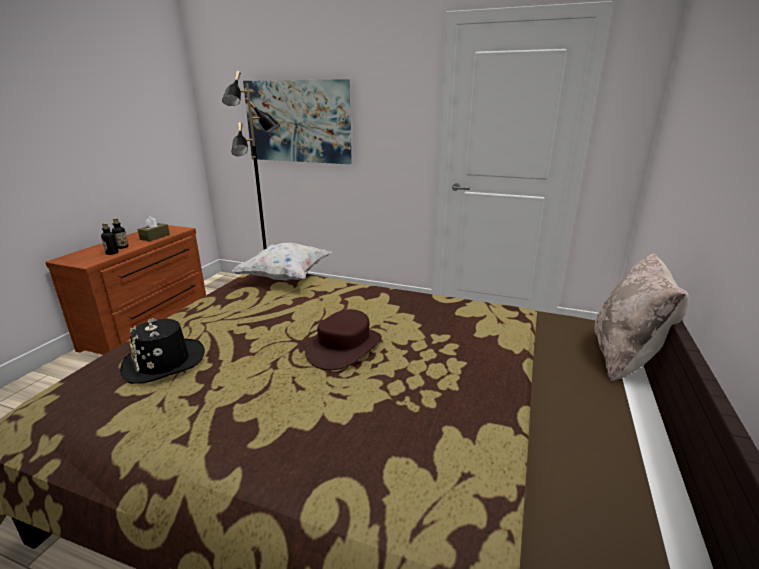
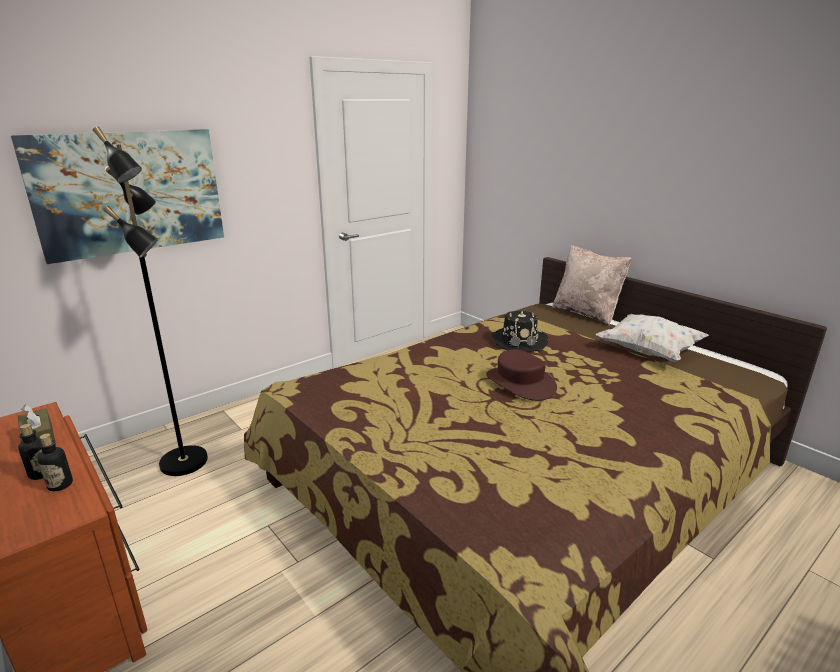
camera: 60 degrees left, 0 degrees up
(164, 362) = (479, 472): black hat -> black hat (519, 341)
(286, 277) = (333, 379): white pillow -> white pillow (648, 352)

